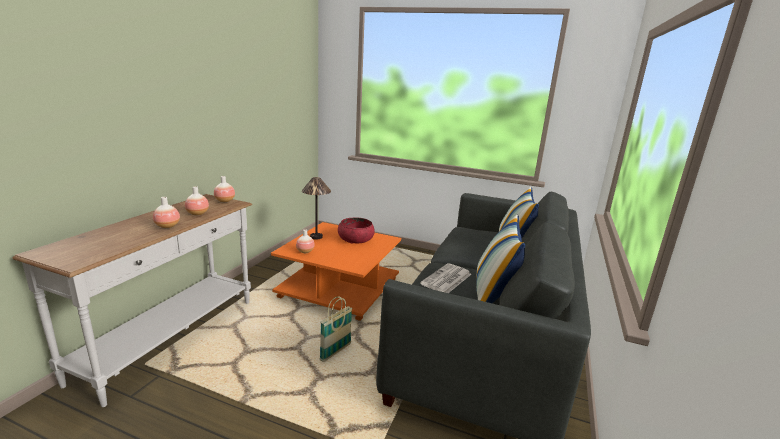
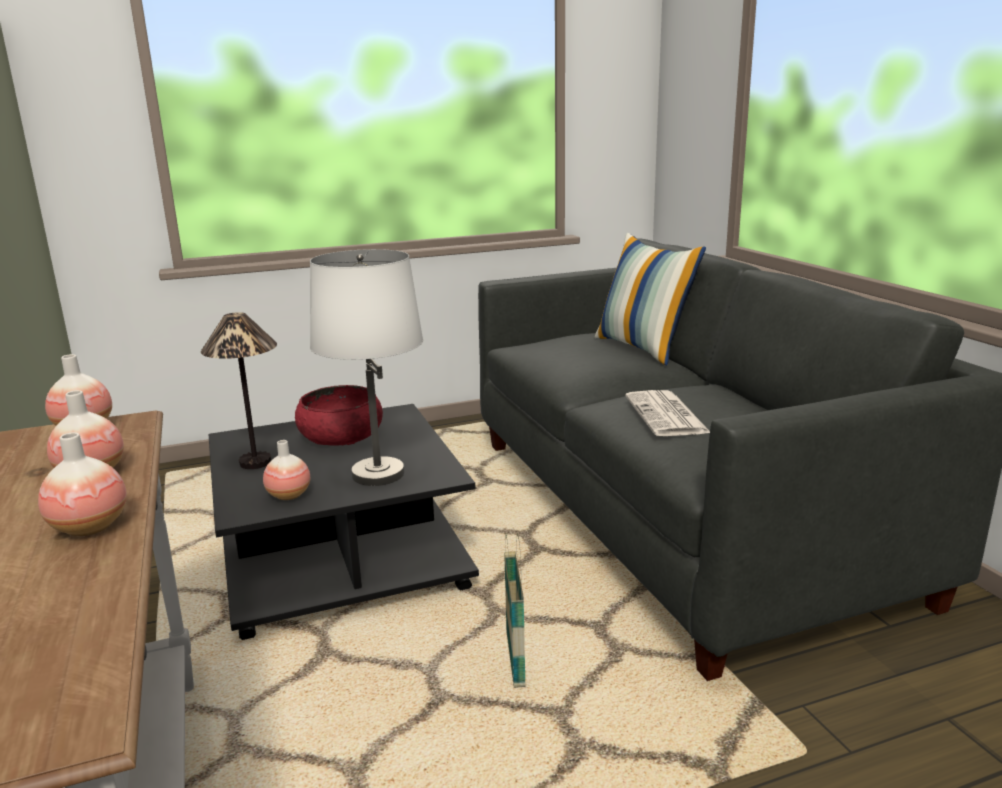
camera: 40 degrees left, 0 degrees up
(339, 289) = (345, 560): orange coffee table -> black coffee table
(340, 257) = (377, 474): none -> white table lamp
(493, 296) = (753, 410): pillow -> none

